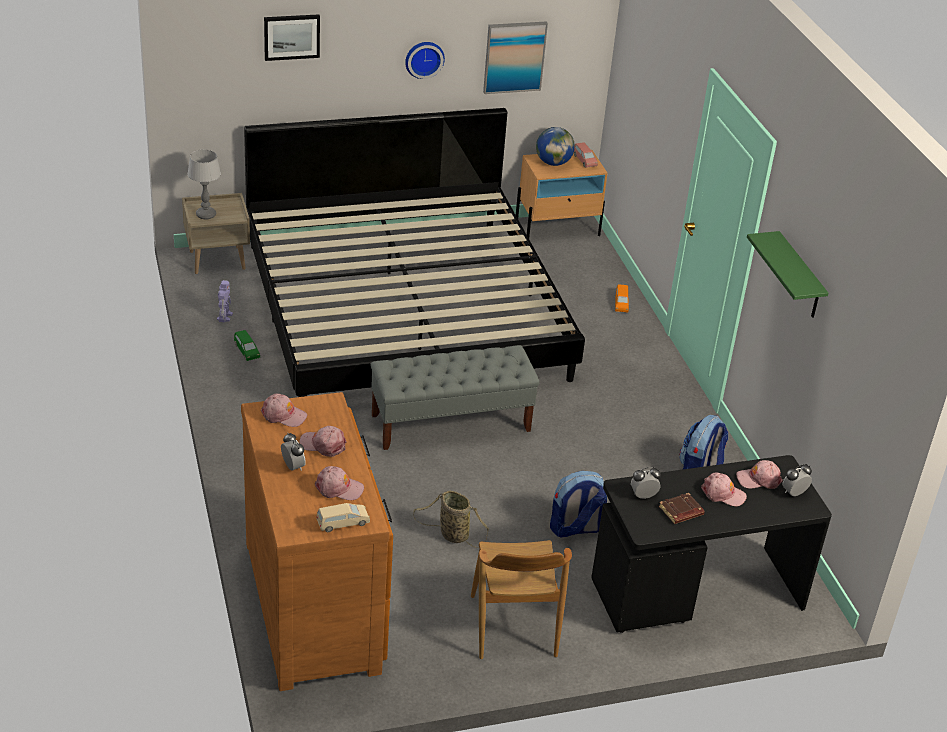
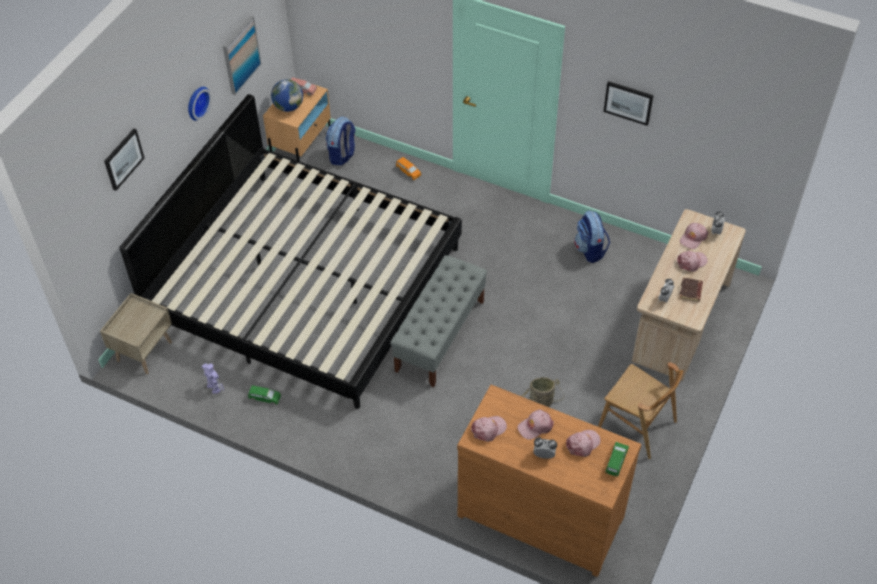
camera: 45 degrees left, 15 degrees up
(206, 215) = (134, 329): table lamp -> none
(343, 523) = (616, 461): beige toy car -> green toy car
(575, 529) = (585, 340): backpack -> backpack (342, 155)
(696, 593) = (680, 322): black desk -> beige desk
(799, 277) = (628, 102): green shelf -> picture

